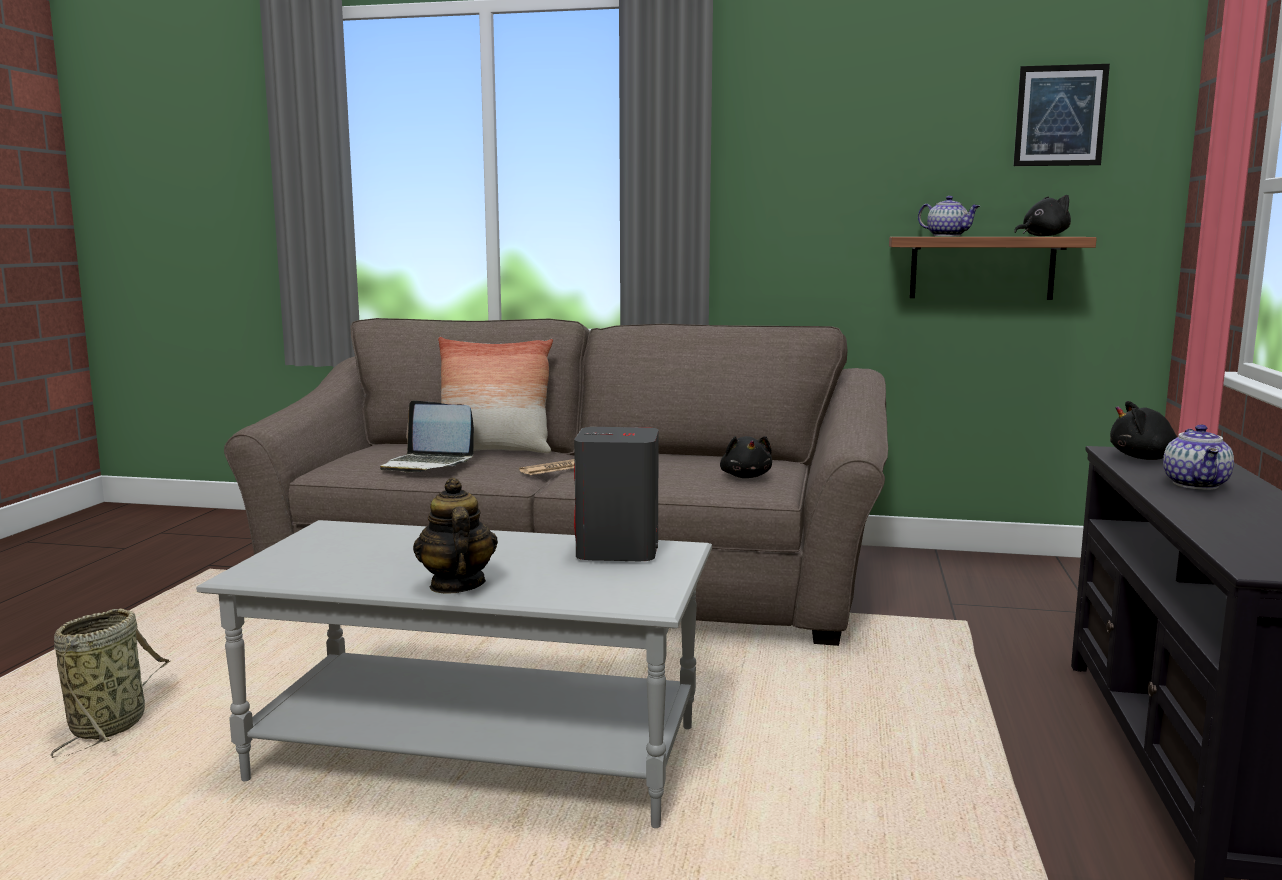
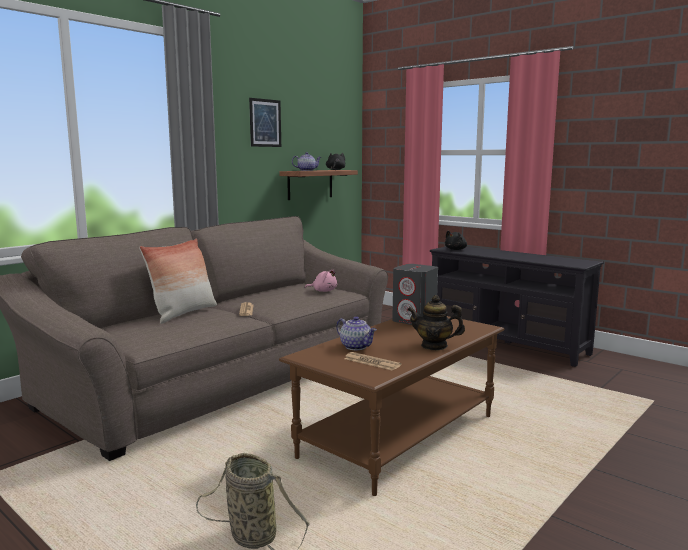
camera: 60 degrees left, 0 degrees up
(324, 563) = (372, 362): none -> newspaper
(427, 464) = (188, 327): laptop -> none
(479, 752) = (398, 435): grey coffee table -> brown coffee table
(746, 476) = (323, 291): black plush toy -> pink plush toy
(1060, 116) = (329, 118): picture -> picture (265, 123)
(1197, 485) = (493, 253): teapot -> teapot (356, 347)

